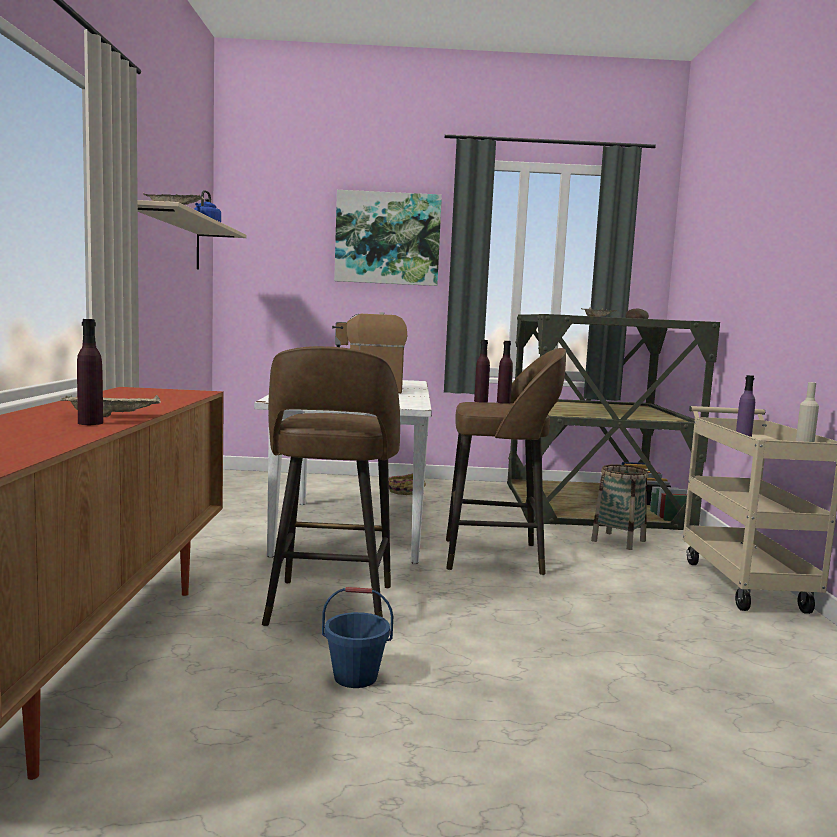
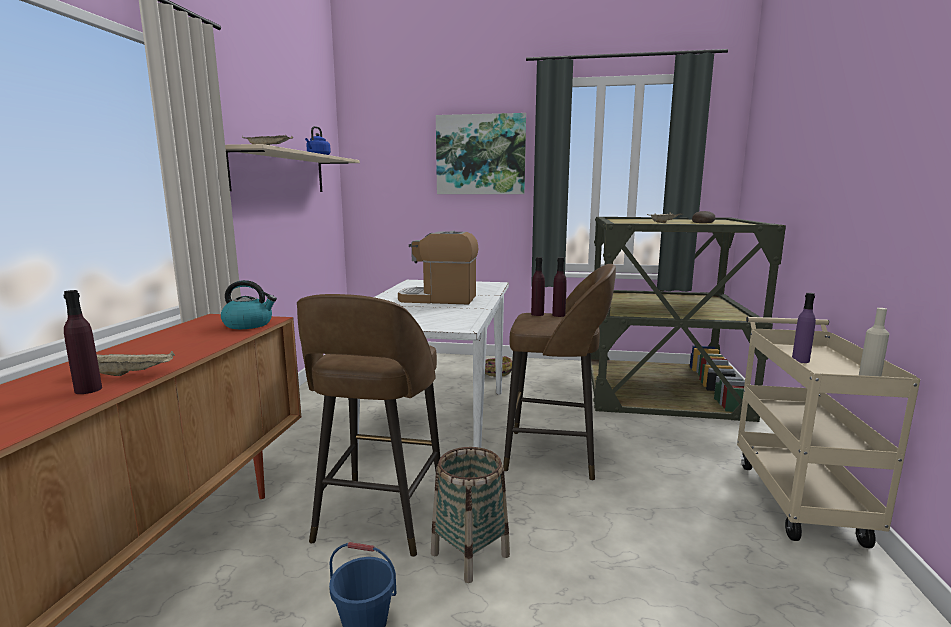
camera: 10 degrees right, 5 degrees up
(182, 394) = (249, 324): none -> kettle
(618, 541) = (677, 435): basket -> basket (470, 554)

